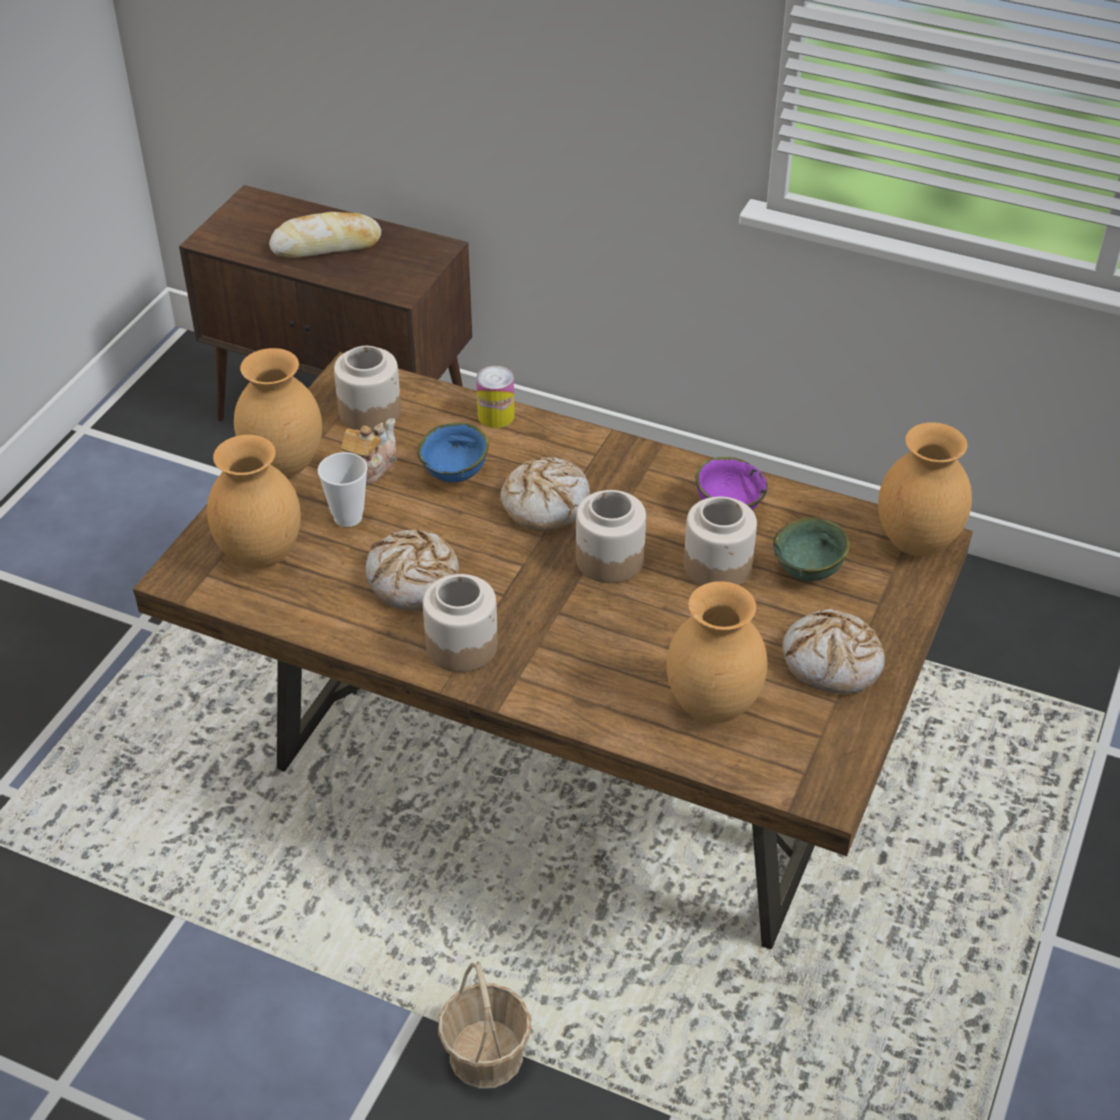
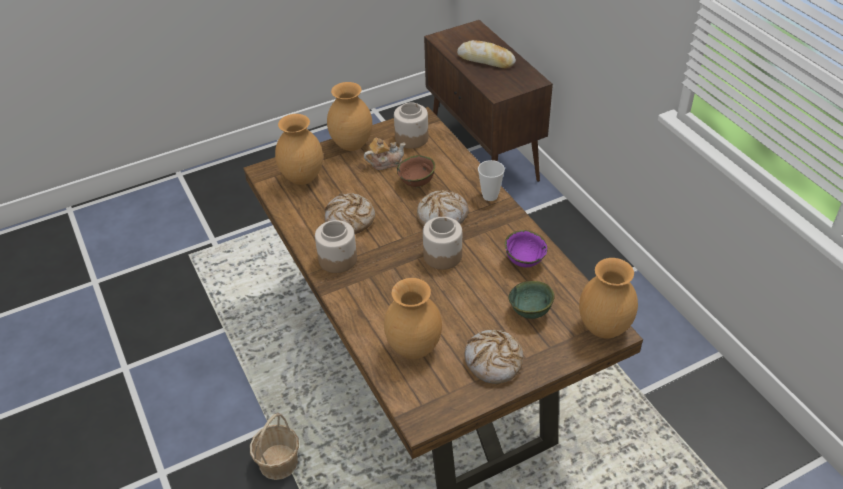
camera: 40 degrees right, 0 degrees up
(348, 517) = (353, 179): cup -> cup (490, 196)
(456, 476) = (417, 184): blue bowl -> brown bowl
(496, 416) = (464, 165): can -> none
(718, 566) = (489, 286): jar -> none

